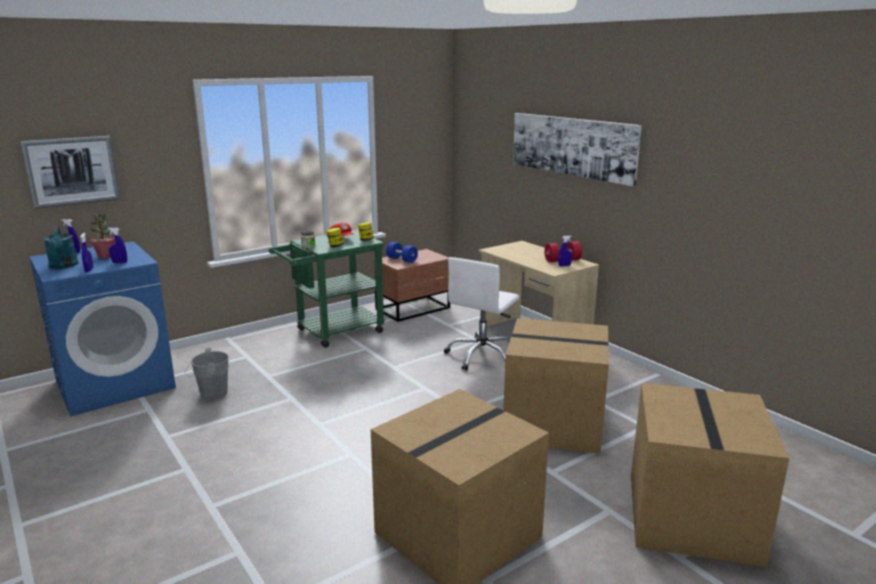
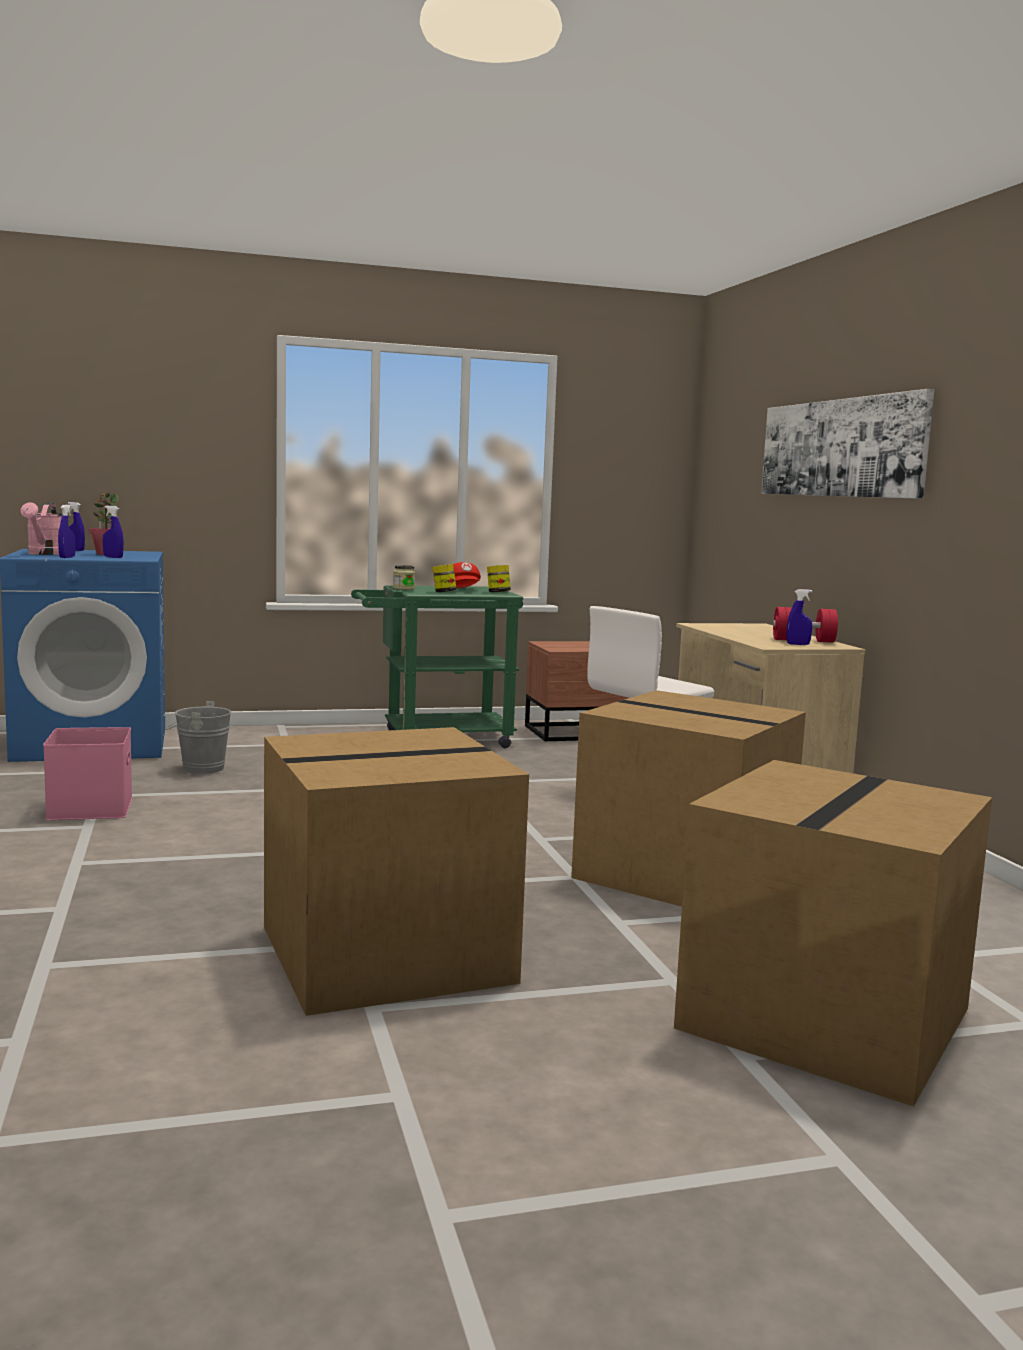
camera: 20 degrees right, 10 degrees down
(64, 266) = (45, 554): turquoise watering can -> pink watering can
(72, 171) = (96, 441): picture -> none
(173, 450) = (92, 808): none -> pink storage box
(402, 260) = (570, 645): blue dumbbell -> none

